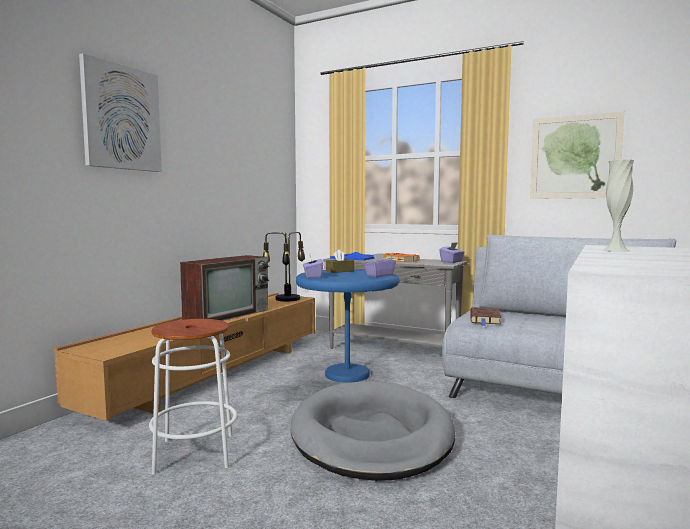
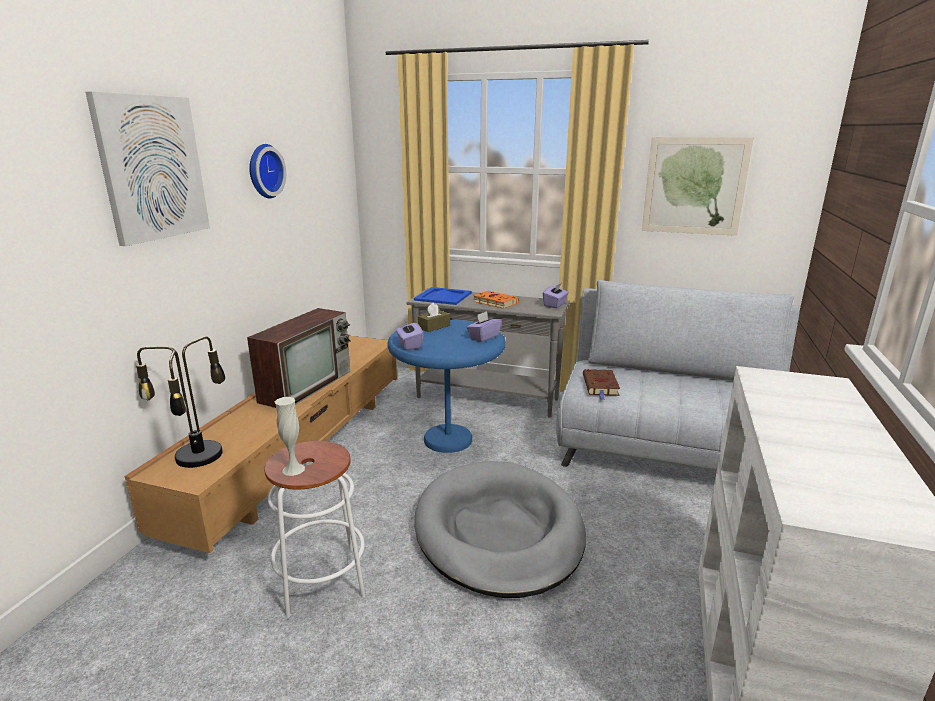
camera: 10 degrees left, 15 degrees up
(214, 144) = (263, 171): none -> wall clock
(287, 299) = (364, 346): table lamp -> table lamp (198, 455)
(615, 250) = (779, 402): white vase -> white vase (293, 469)

